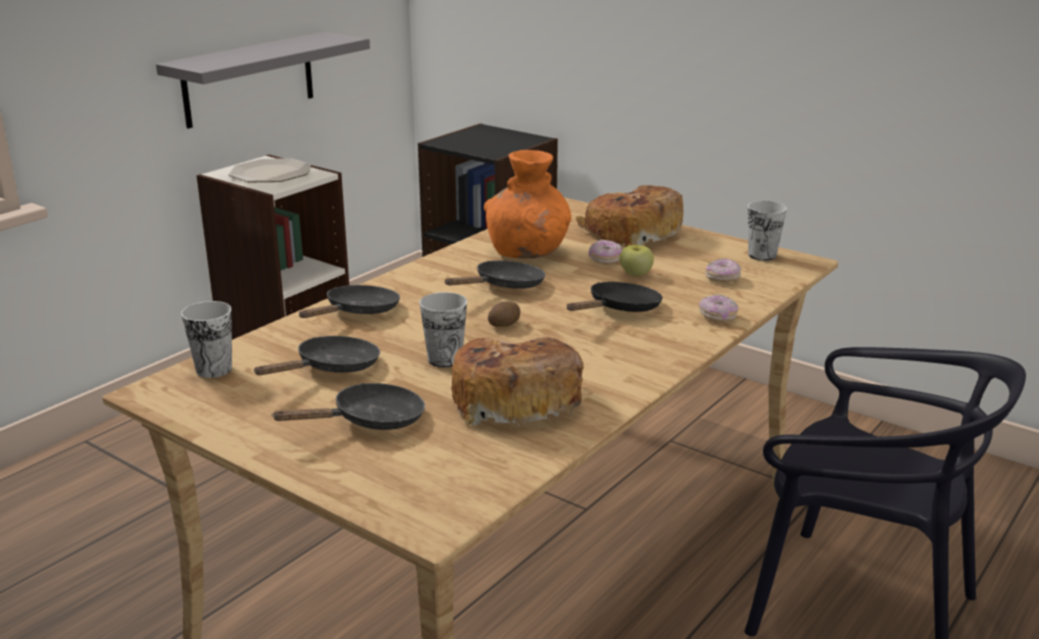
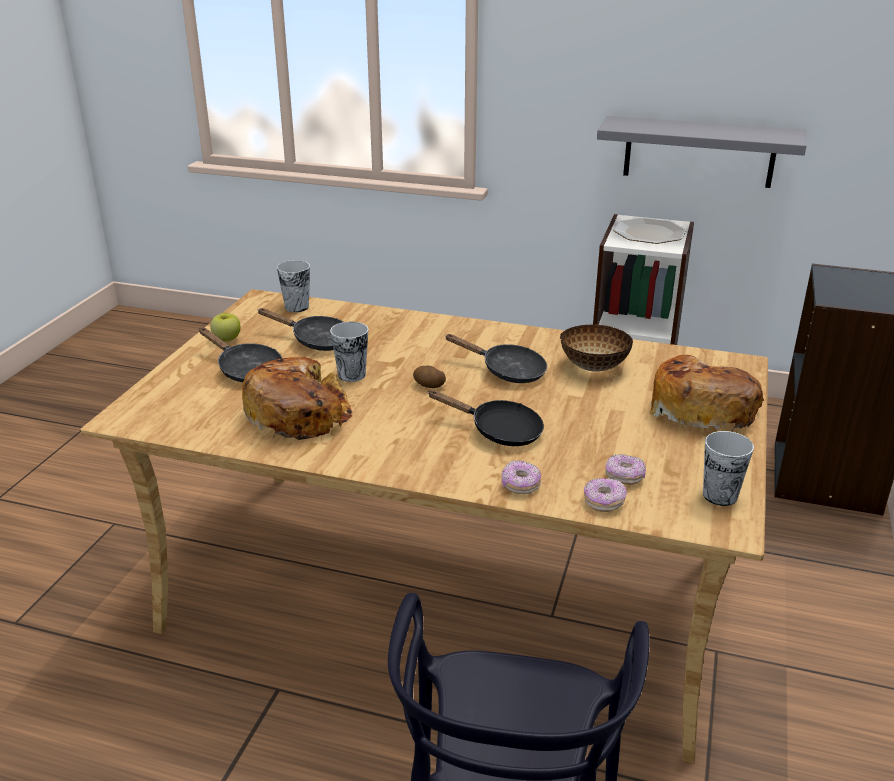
camera: 70 degrees right, 5 degrees up
(358, 312) = (413, 328): black frying pan -> none
(528, 252) = (595, 367): orange vase -> bowl
(605, 259) = (613, 406): donut -> donut (604, 502)
(635, 274) = (591, 427): apple -> apple (227, 339)

